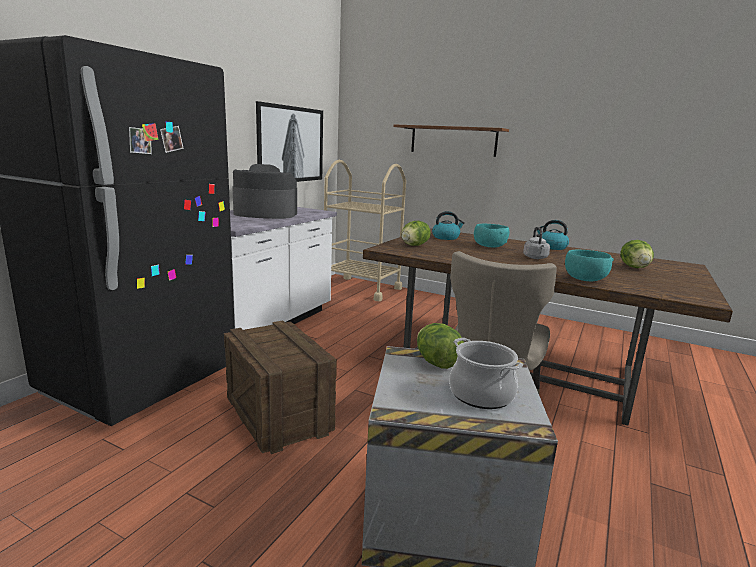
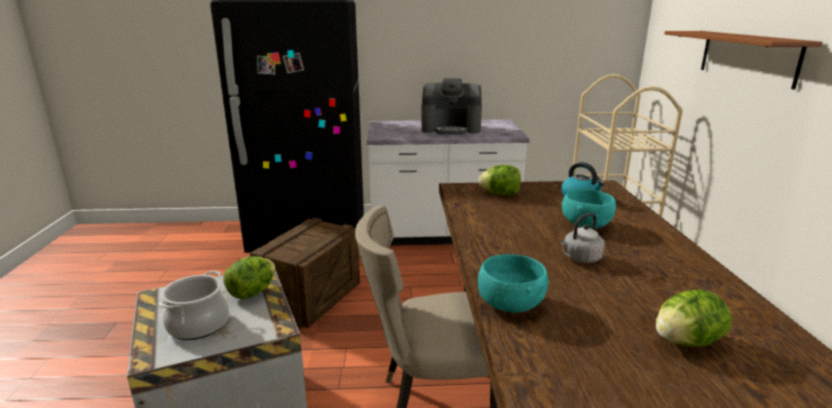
camera: 60 degrees right, 5 degrees up
(265, 214) = (451, 128): coffee machine -> coffee machine turned 120 degrees clockwise
(290, 144) = (545, 55): picture -> none
(551, 247) = (687, 259): kettle -> none

